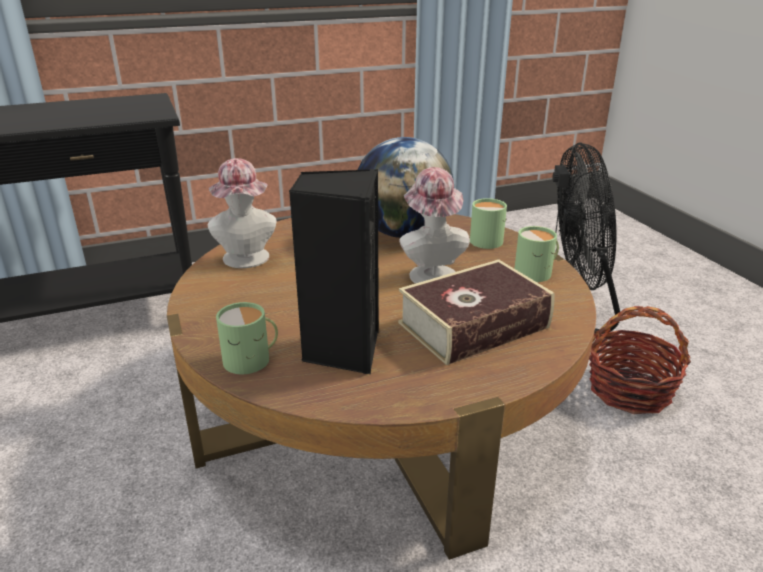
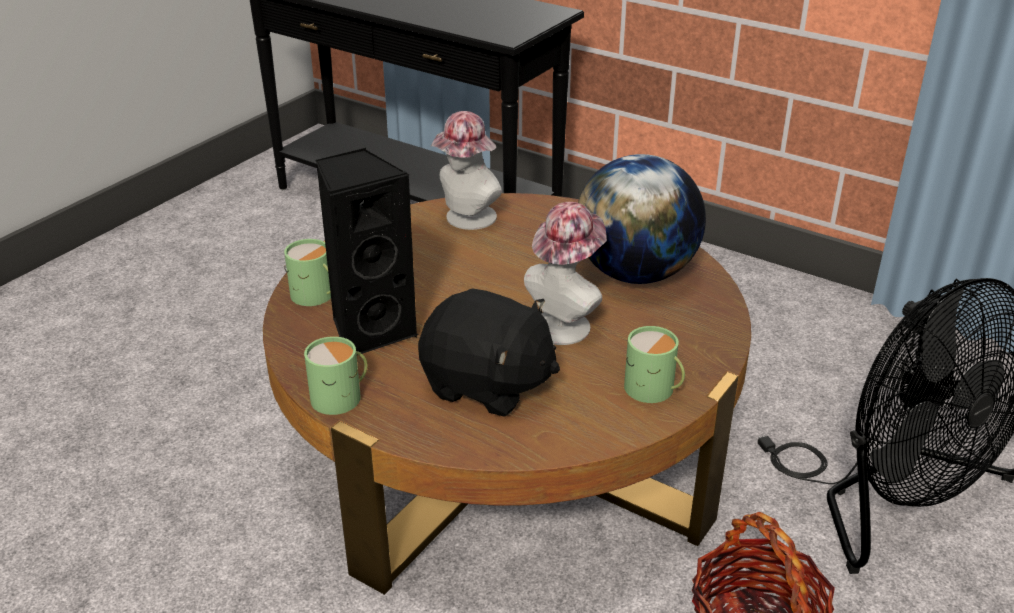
camera: 55 degrees right, 5 degrees up
(473, 325) = (487, 385): book -> black plush toy
(486, 239) = (694, 330): green mug -> green mug (341, 397)

